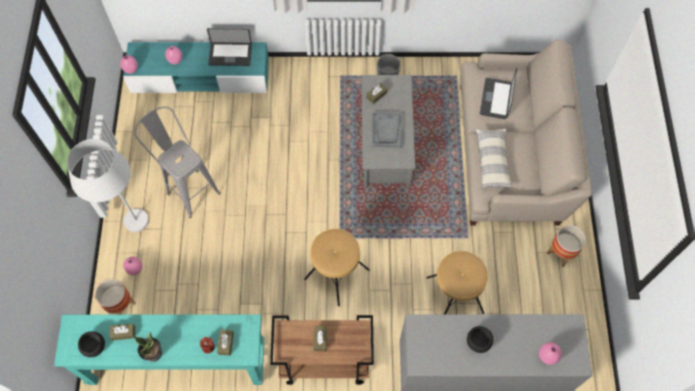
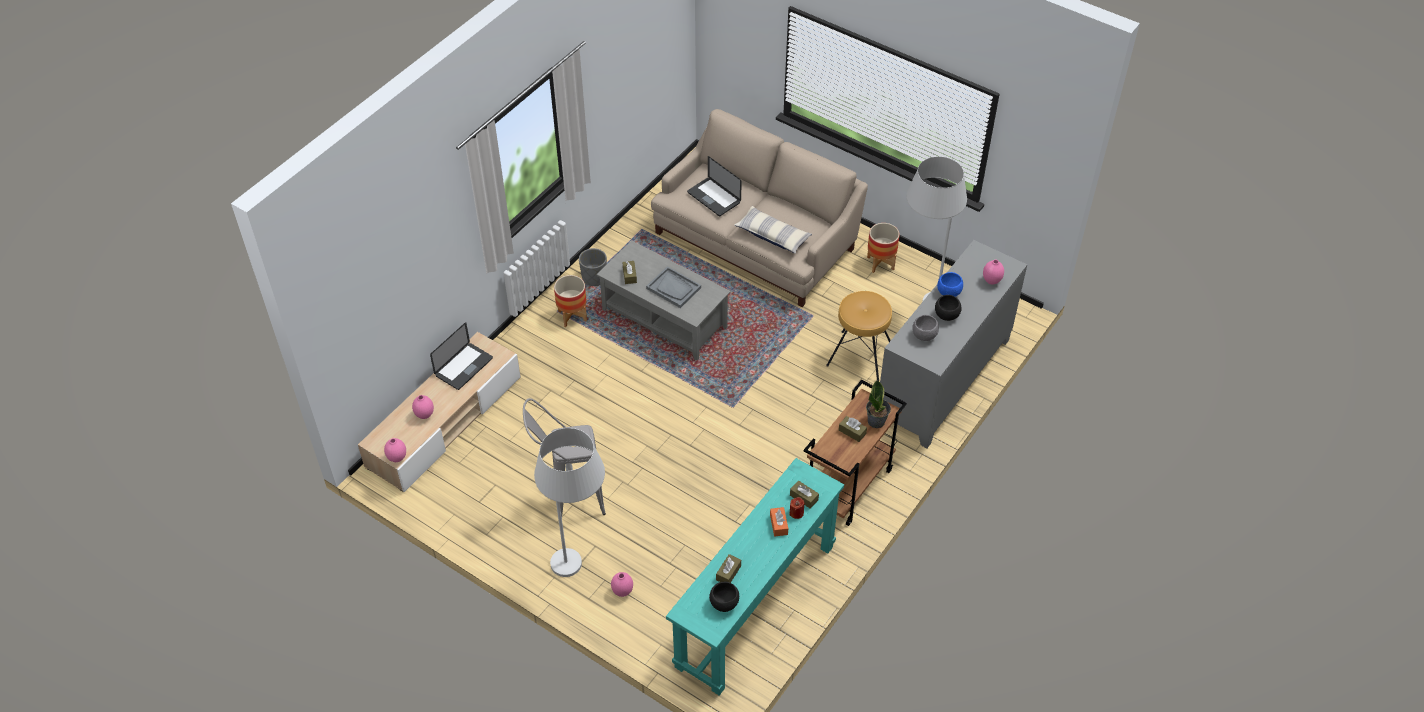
camera: 55 degrees left, 15 degrees down
(120, 306) = (653, 625): planter -> planter (572, 316)
(154, 354) = (769, 558): potted plant -> potted plant (876, 421)
(189, 341) = (778, 525): none -> orange tissue box
(200, 76) = (444, 422): turquoise tv stand -> beige tv stand
(336, 274) = (767, 429): brown stool -> none
(442, 337) = (924, 335): none -> grey bowl
(505, 329) = (948, 292): none -> blue bowl
(546, 306) = (920, 301): none -> white floor lamp

